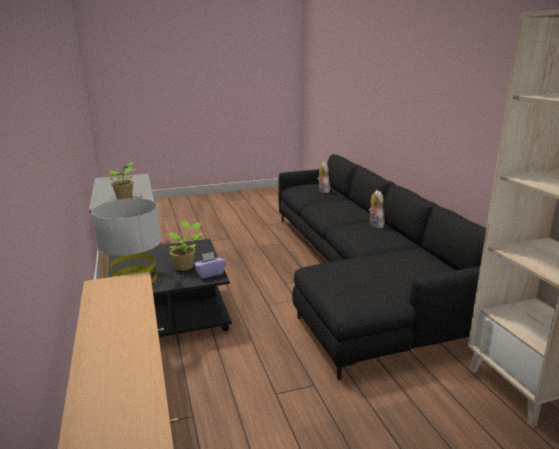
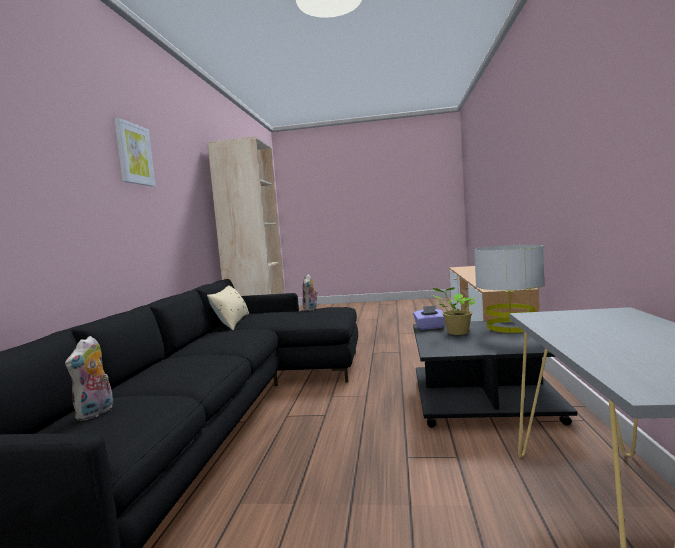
camera: 155 degrees left, 15 degrees down
(125, 197) = (587, 322): potted plant -> none
(375, 225) = (200, 344): plush toy -> plush toy (310, 309)
(429, 258) = (232, 322): none -> beige pillow
(448, 68) = (134, 154): none -> picture

